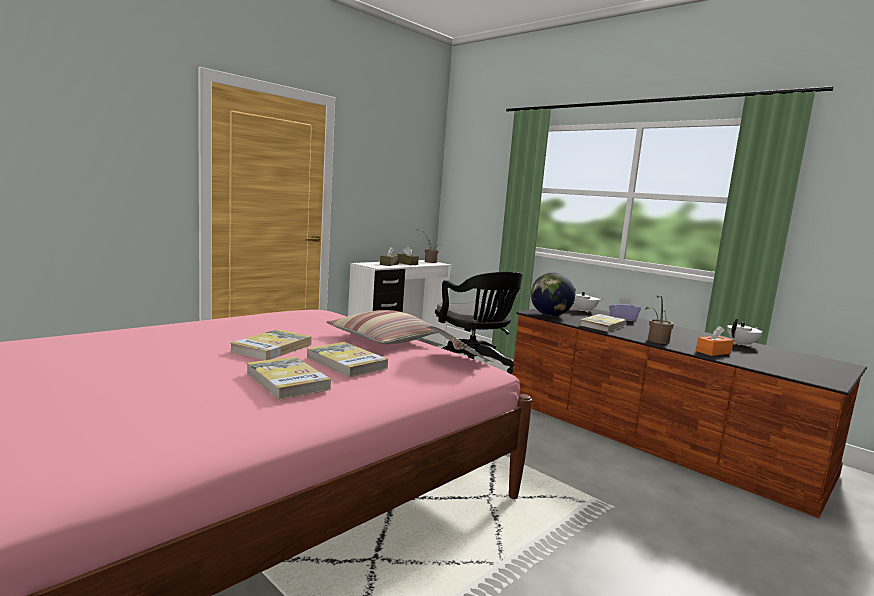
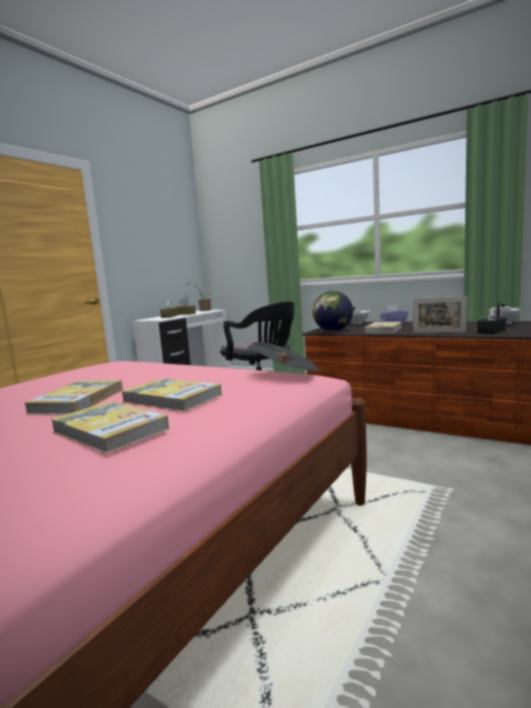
camera: 10 degrees left, 0 degrees up
(385, 339) = (200, 371): pillow -> none
(656, 341) = (439, 332): potted plant -> picture frame
(713, 352) = (491, 331): orange tissue box -> black tissue box

